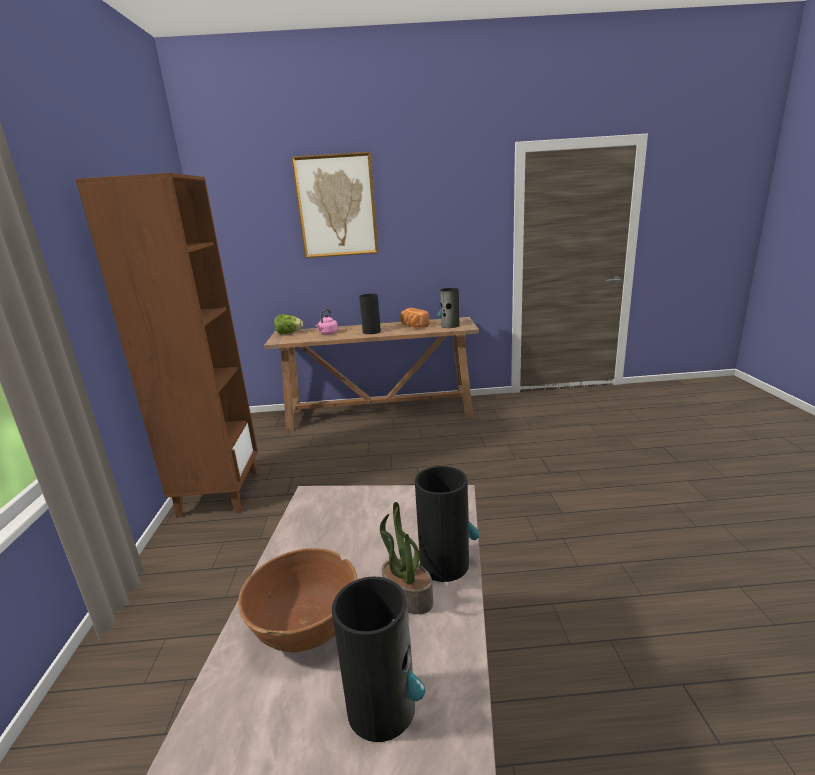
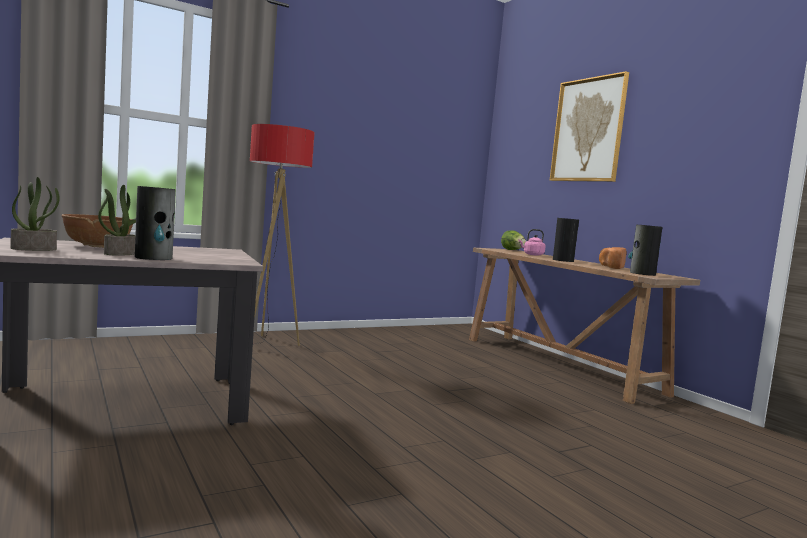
camera: 60 degrees right, 15 degrees down
(194, 570) = (269, 343): none -> floor lamp
(219, 493) = (357, 335): brown bookcase -> none
(382, 707) = (34, 249): vase -> potted plant

